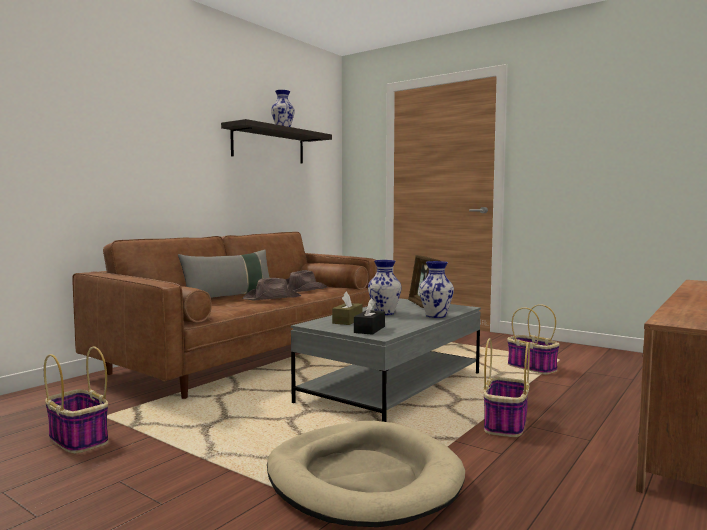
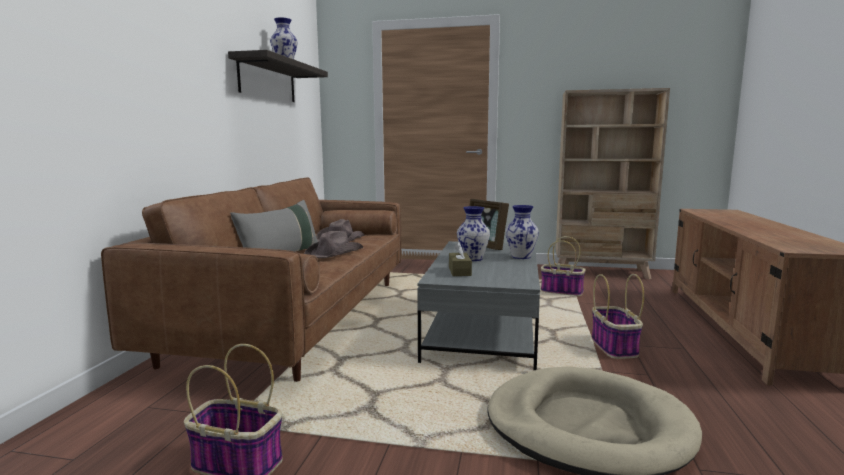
camera: 25 degrees left, 5 degrees up
(369, 329) = (500, 278): black tissue box -> none
(616, 356) = (602, 272): none -> beige bookcase

